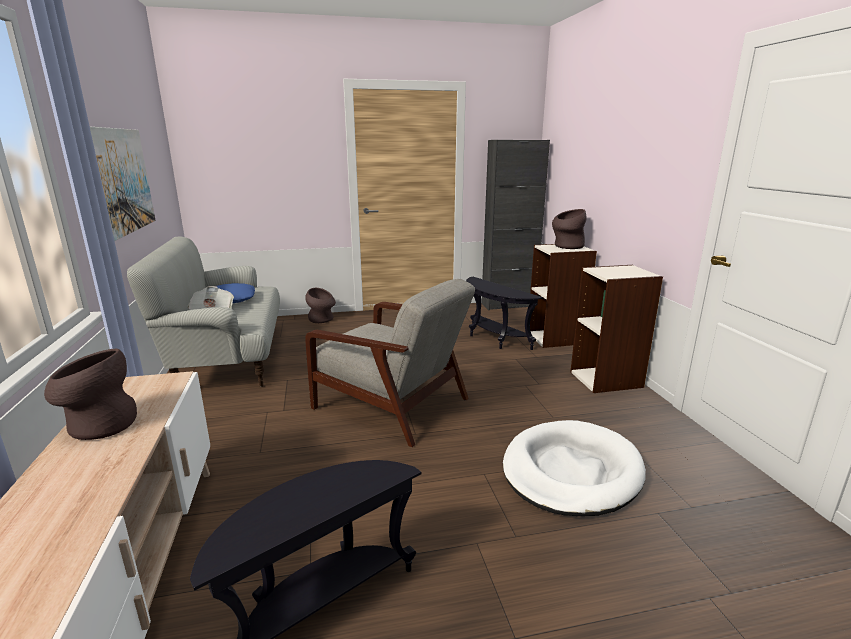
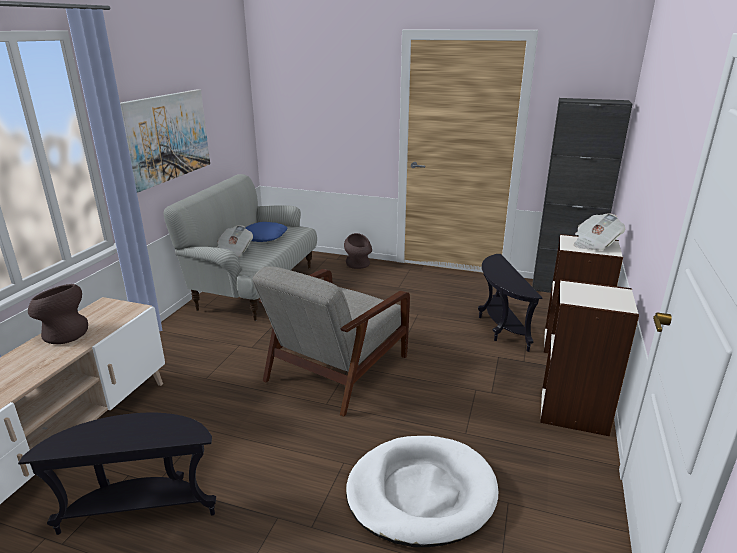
camera: 30 degrees right, 5 degrees up
(393, 404) = (335, 370): grey armchair -> grey armchair turned 60 degrees clockwise
(566, 246) = (594, 244): brown vase -> newspaper

